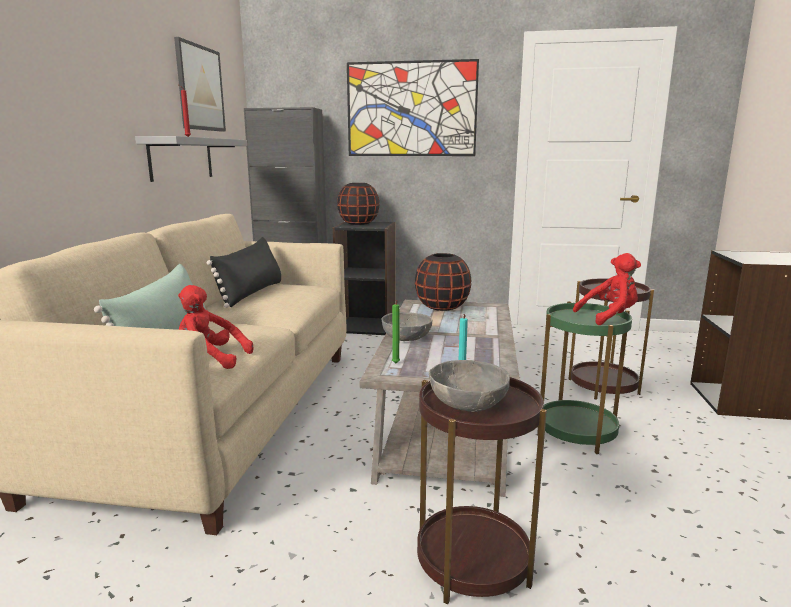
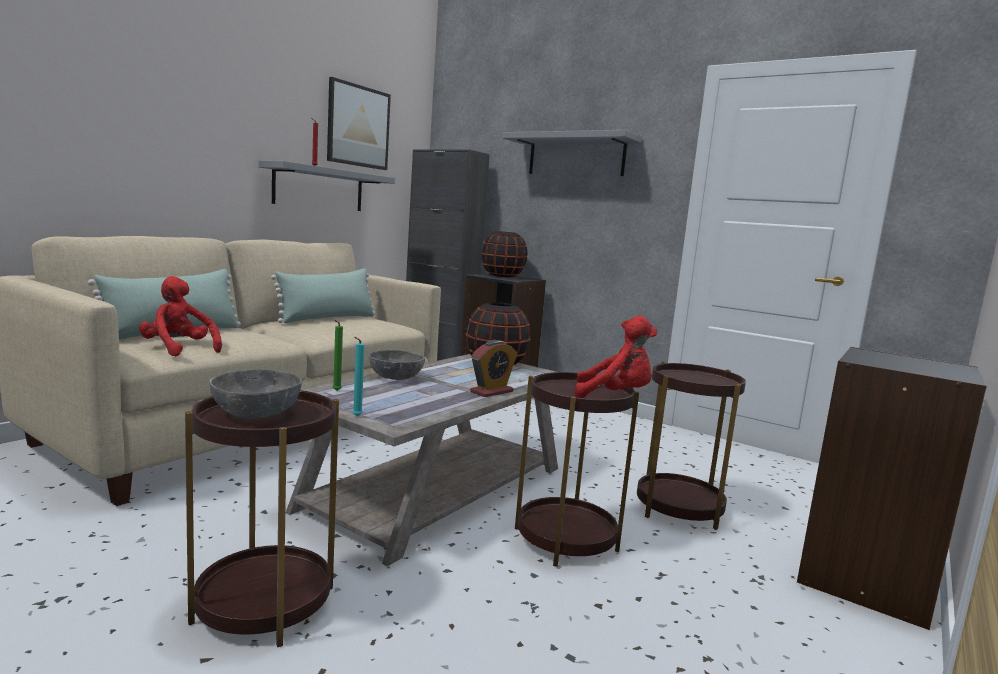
camera: 25 degrees right, 5 degrees down
(251, 293) = (328, 318): black pillow -> green pillow
(411, 109) = (576, 156): picture -> grey shelf
(491, 332) = (491, 391): none -> alarm clock
(576, 432) = (566, 539): green side table -> brown side table

